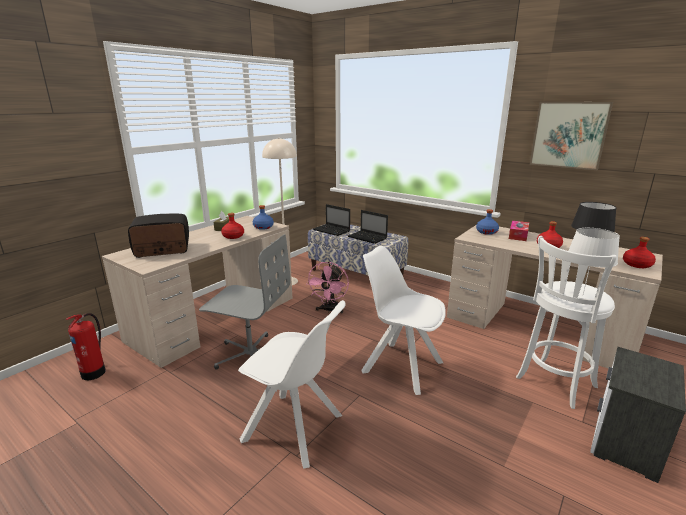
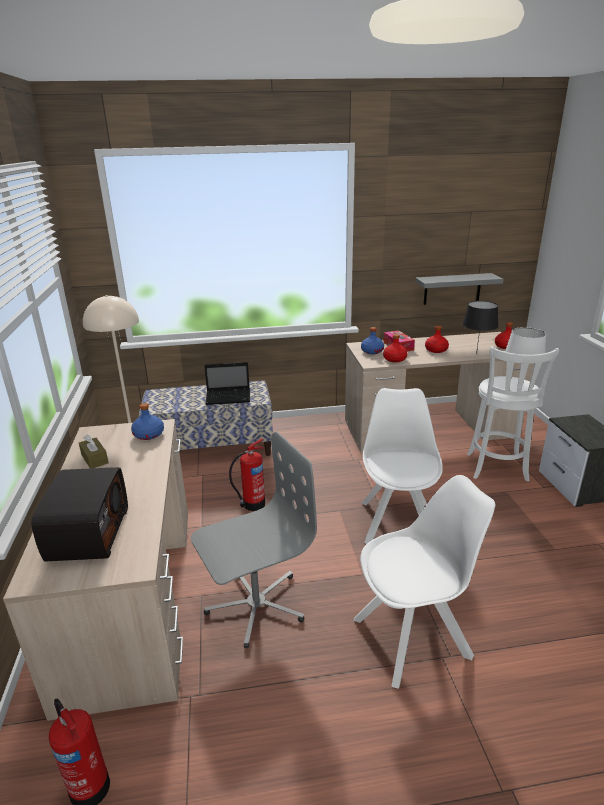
camera: 45 degrees left, 5 degrees up
(162, 250) = (87, 534): radio -> radio turned 150 degrees clockwise
(233, 236) = (140, 465): red bottle -> red bottle (394, 359)
(329, 310) = (252, 504): pink fan -> fire extinguisher
(332, 230) = (171, 404): laptop -> none
(400, 366) = (397, 520): white chair -> white chair turned 105 degrees clockwise
(569, 135) = (413, 238): picture -> none
(611, 195) = (452, 289): none -> grey shelf

